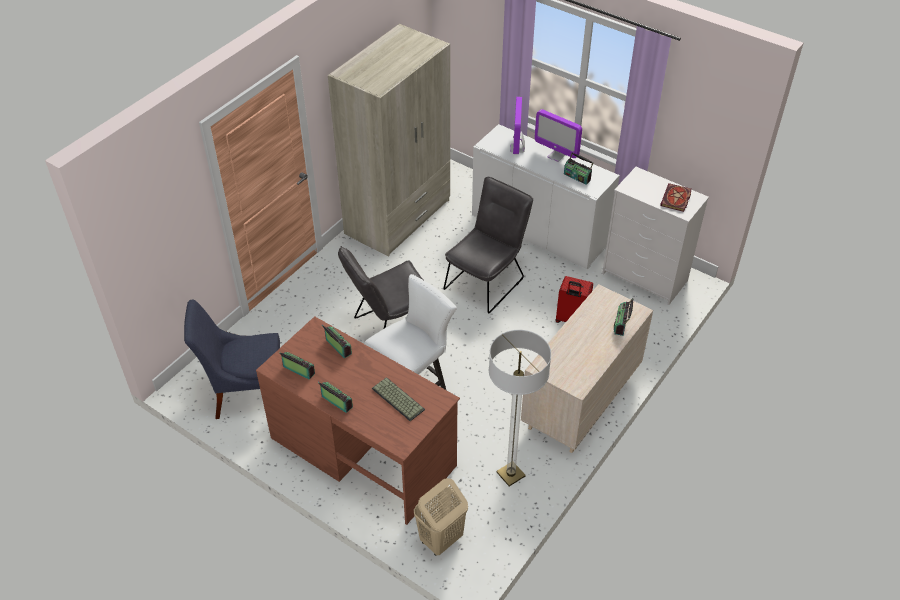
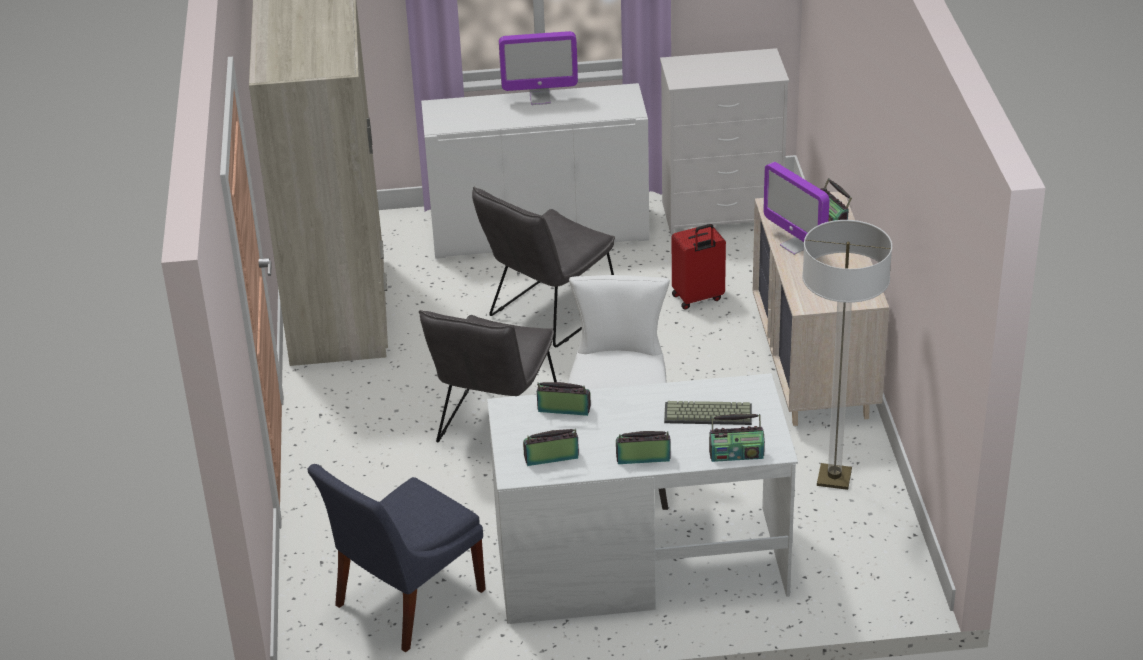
camera: 40 degrees left, 10 degrees down
(363, 450) = (639, 563): brown desk -> white desk
(440, 540) = (845, 584): beige laundry basket -> none
(487, 280) = (547, 314): grey chair -> grey chair turned 135 degrees counterclockwise
(517, 148) = (482, 113): monitor -> monitor (796, 246)
(577, 177) = (594, 107): radio -> radio (736, 454)
(676, 199) = (748, 66): book -> none

